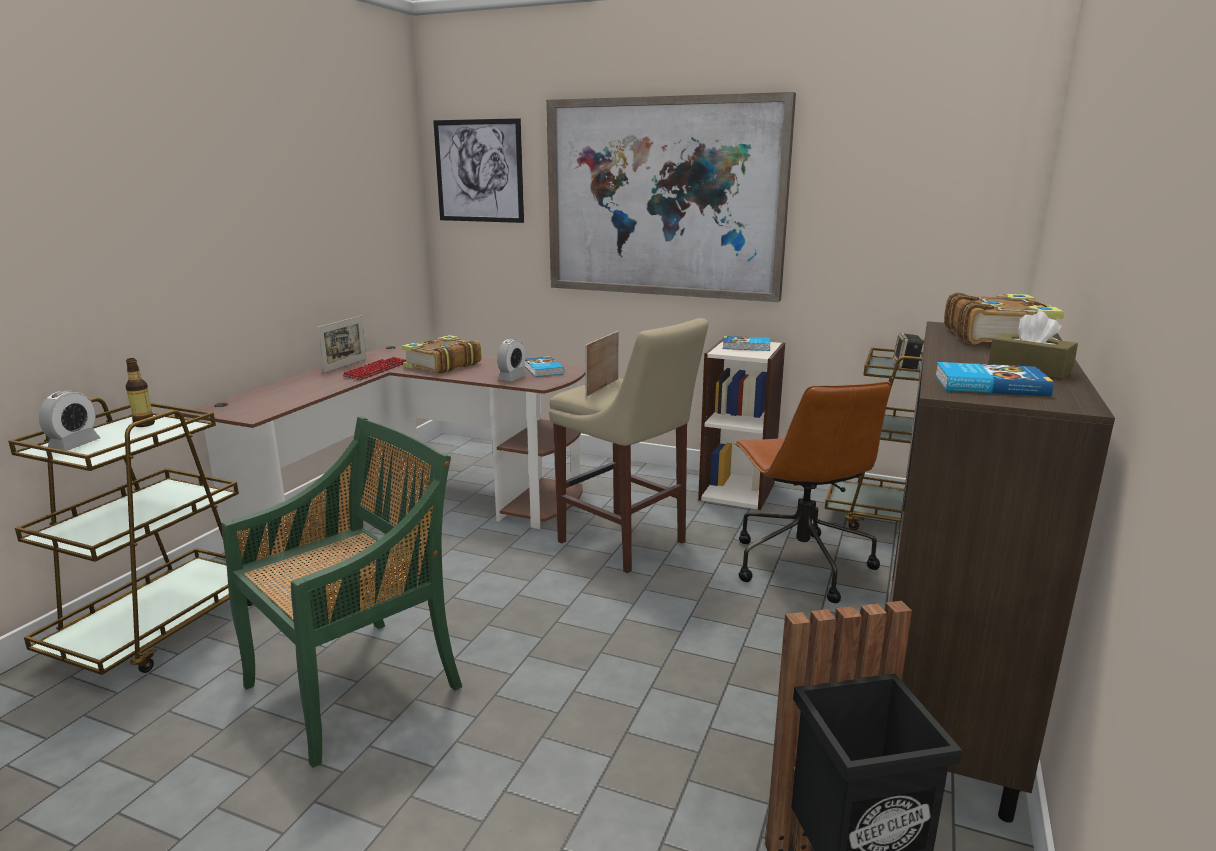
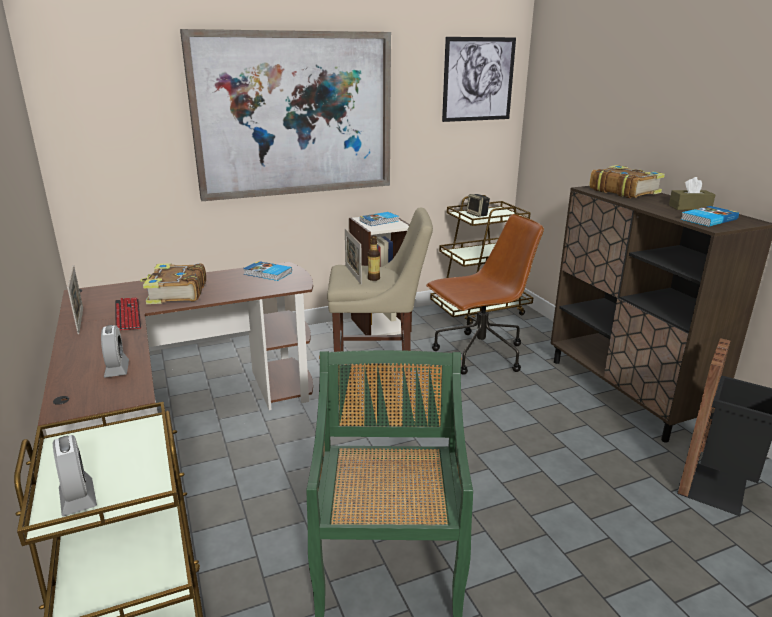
camera: 45 degrees left, 5 degrees up
(144, 424) = (89, 445): bottle -> bottle (373, 278)
(479, 171) = (102, 97): picture -> picture (478, 79)
(512, 378) = (264, 287): alarm clock -> alarm clock (117, 369)
(799, 564) = (478, 355): brown office chair -> brown office chair turned 60 degrees counterclockwise

